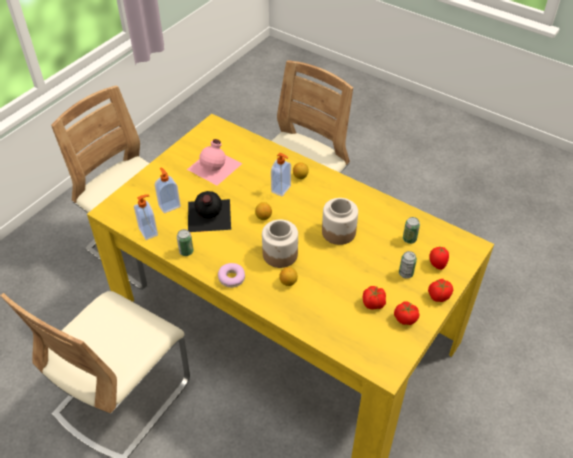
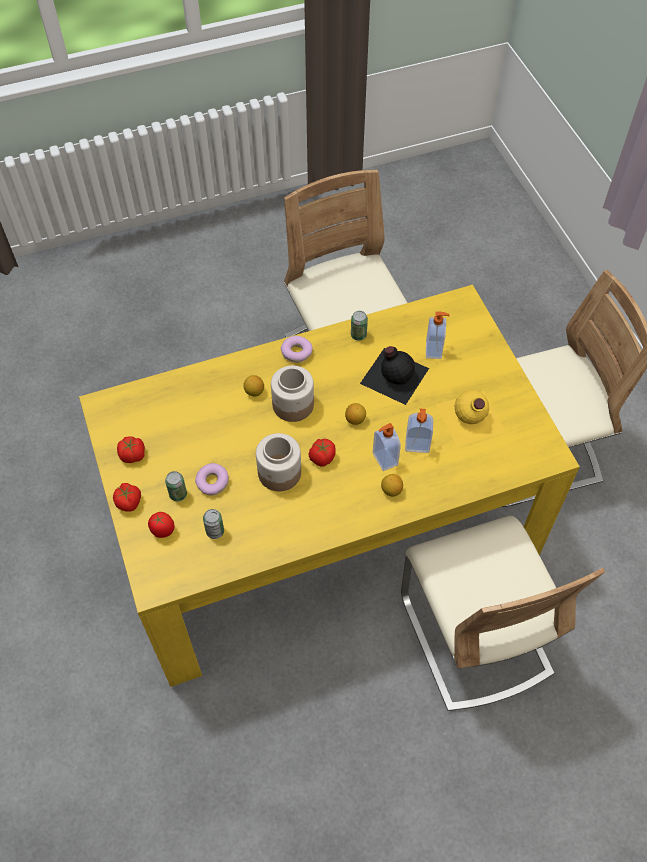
camera: 125 degrees right, 10 degrees up
(149, 231) = (408, 319): soap dispenser -> soap dispenser (417, 446)
(215, 166) = (470, 419): pink bottle -> yellow bottle
(373, 304) = (171, 442): tomato -> tomato (322, 458)
(379, 261) = (212, 482): none -> donut

